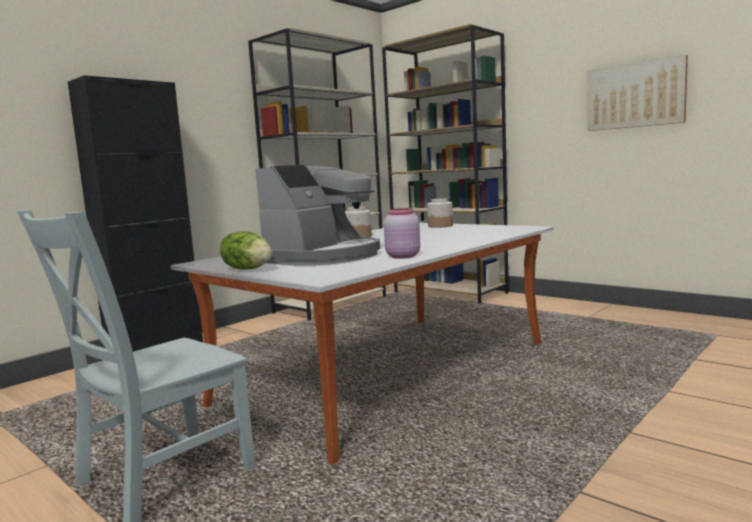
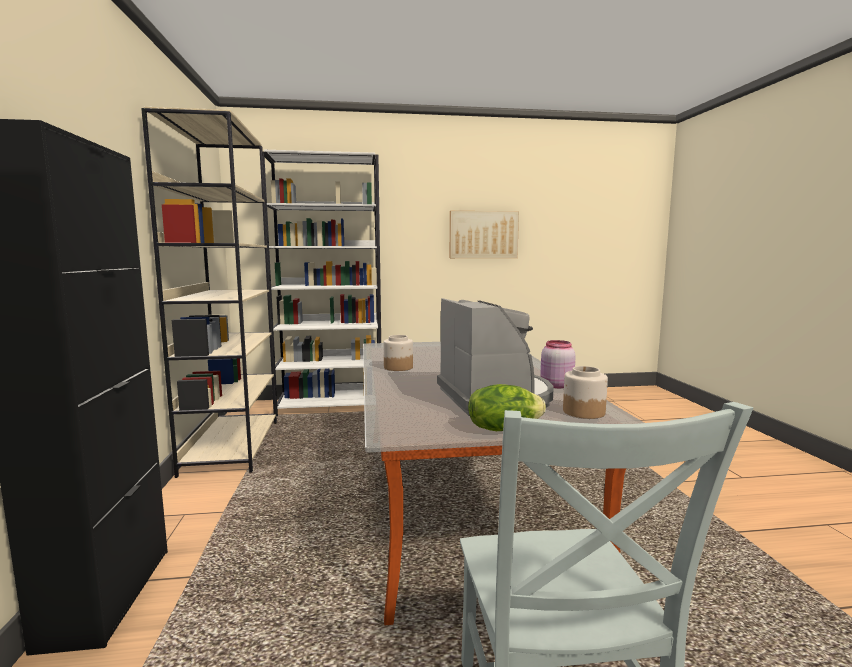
camera: 50 degrees left, 0 degrees up
(440, 226) = (415, 346): jar -> jar (583, 412)
(451, 293) = (331, 406): brown bookcase -> white bookcase

